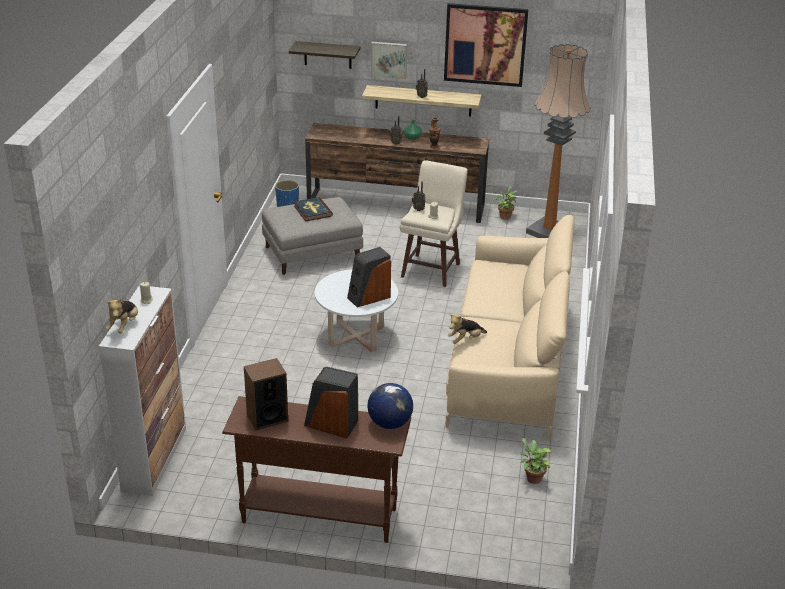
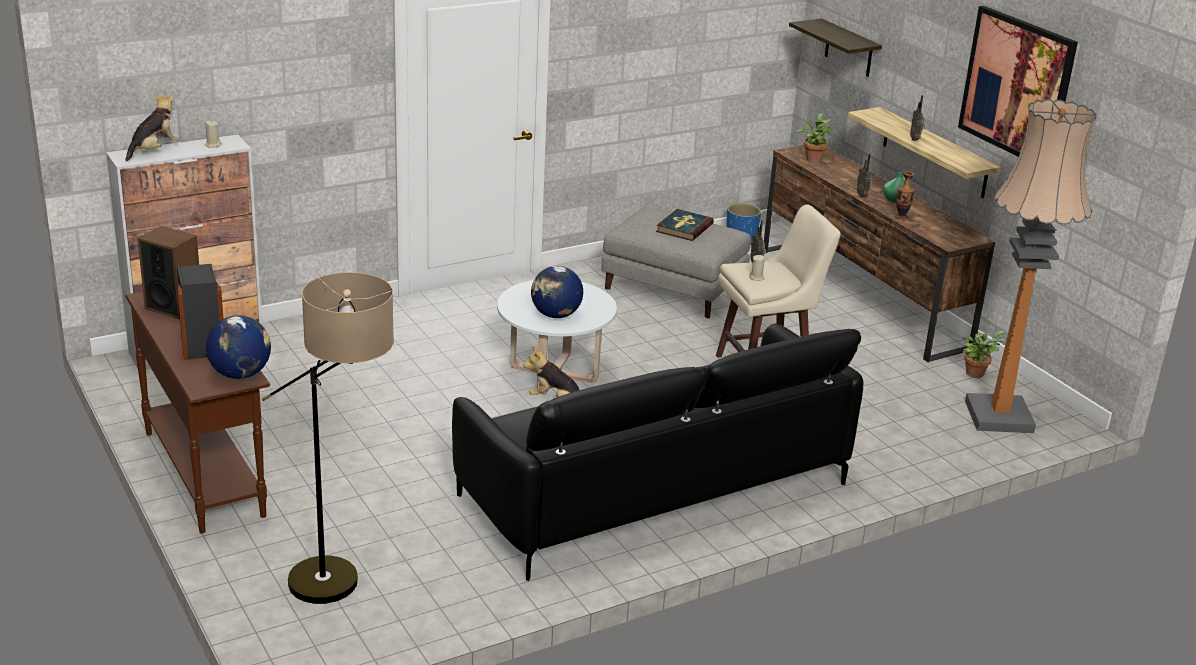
camera: 50 degrees right, 5 degrees down
(124, 326) = (154, 150): plush toy -> plush toy turned 150 degrees clockwise
(368, 297) = (556, 315): speaker -> globe
(389, 59) = (908, 76): picture -> none
(503, 511) = (341, 594): none -> floor lamp
(508, 361) = (654, 490): beige sofa -> black sofa
(532, 478) = (432, 593): potted plant -> potted plant (813, 158)

